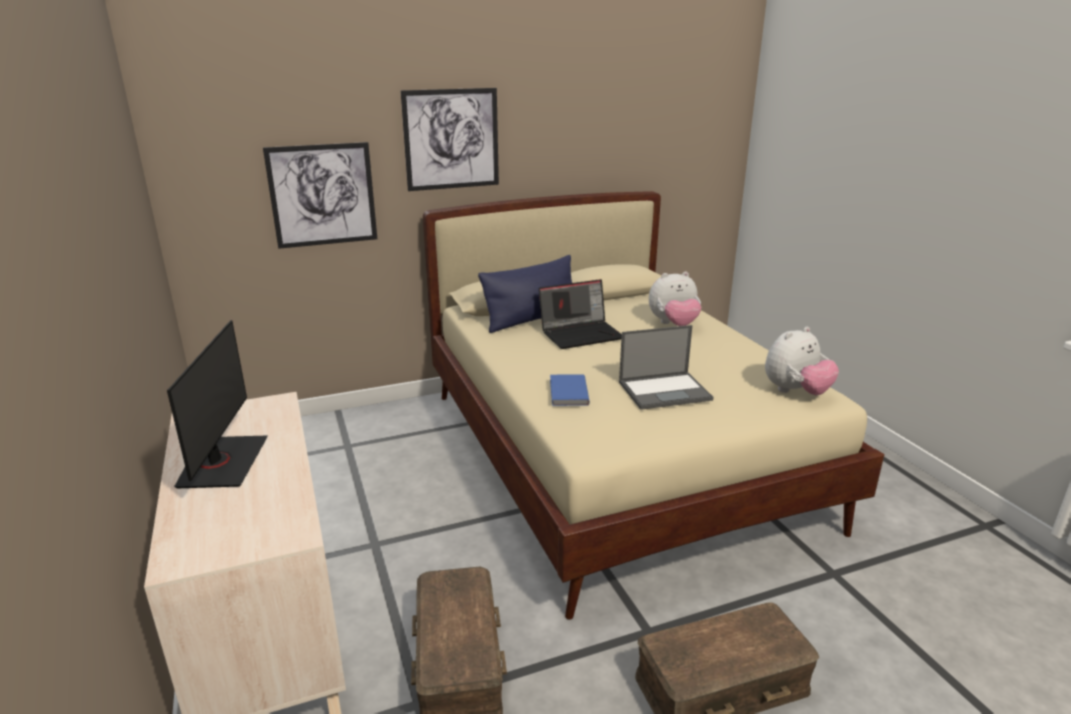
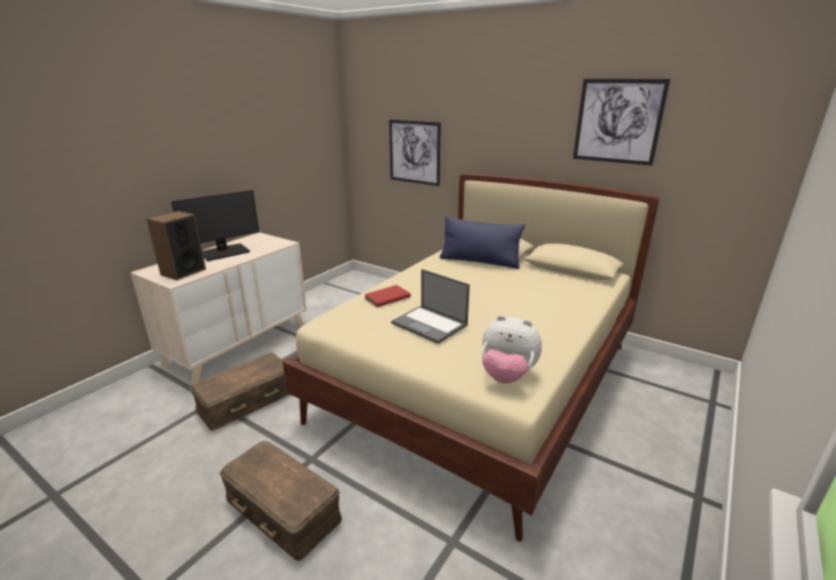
camera: 55 degrees right, 0 degrees up
(257, 520) = (183, 272): none -> speaker
(451, 139) = (491, 126): picture -> picture (618, 121)
(567, 392) = (386, 297): blue book -> red book
(581, 334) = (480, 279): laptop -> none
(673, 325) = (553, 301): plush toy -> none

